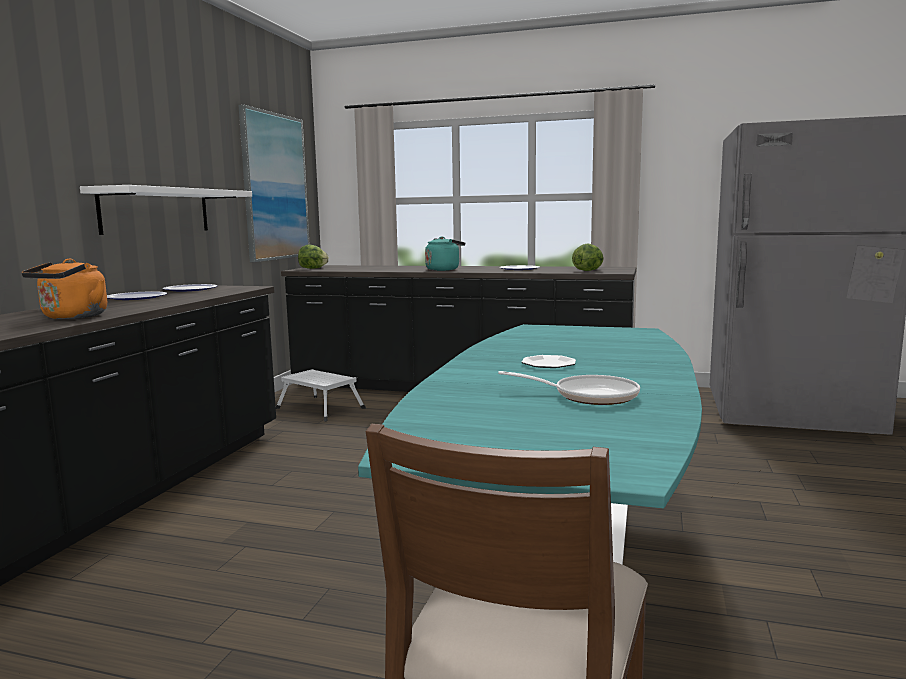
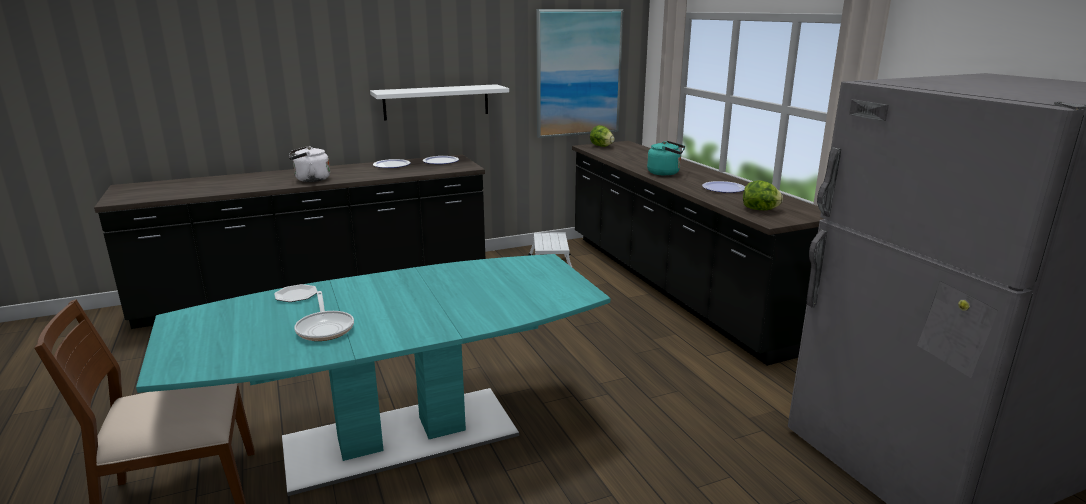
camera: 50 degrees right, 10 degrees up
(72, 317) = (310, 179): orange kettle -> white kettle
(549, 364) = (409, 297): plate -> plate (296, 295)

